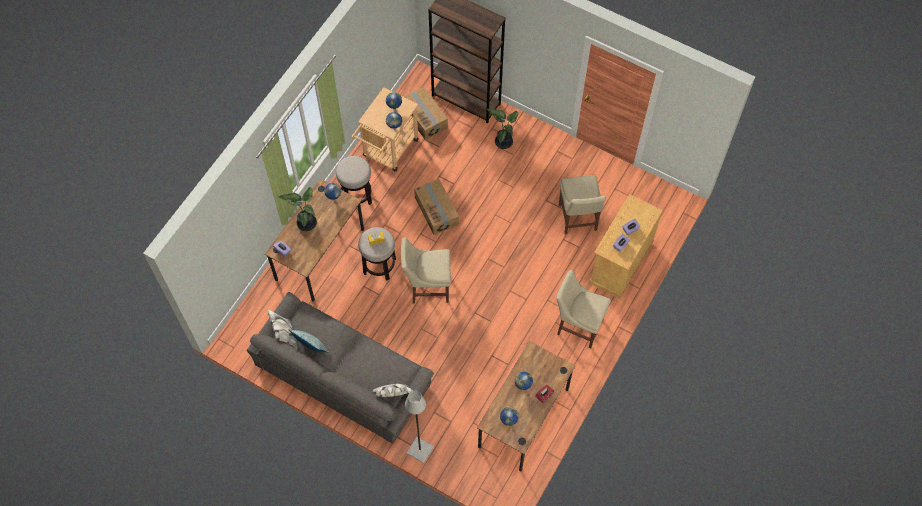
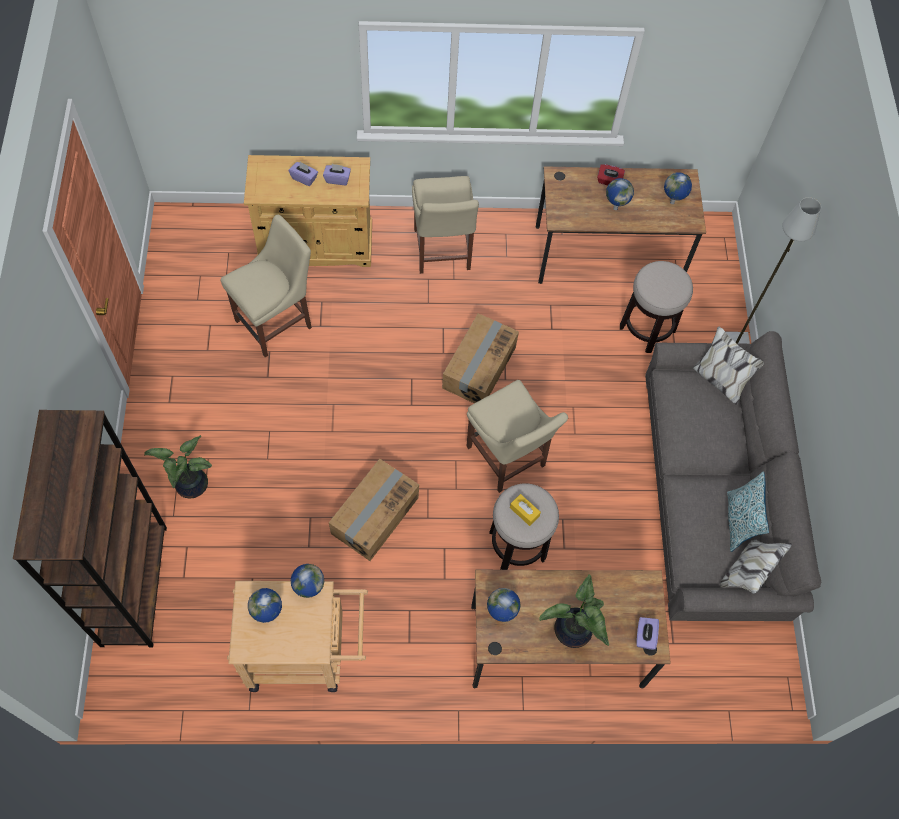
camera: 125 degrees left, 0 degrees up
(357, 195) = (418, 654): stool -> stool (647, 329)
(425, 118) = (206, 632): cardboard box -> cardboard box (478, 367)

